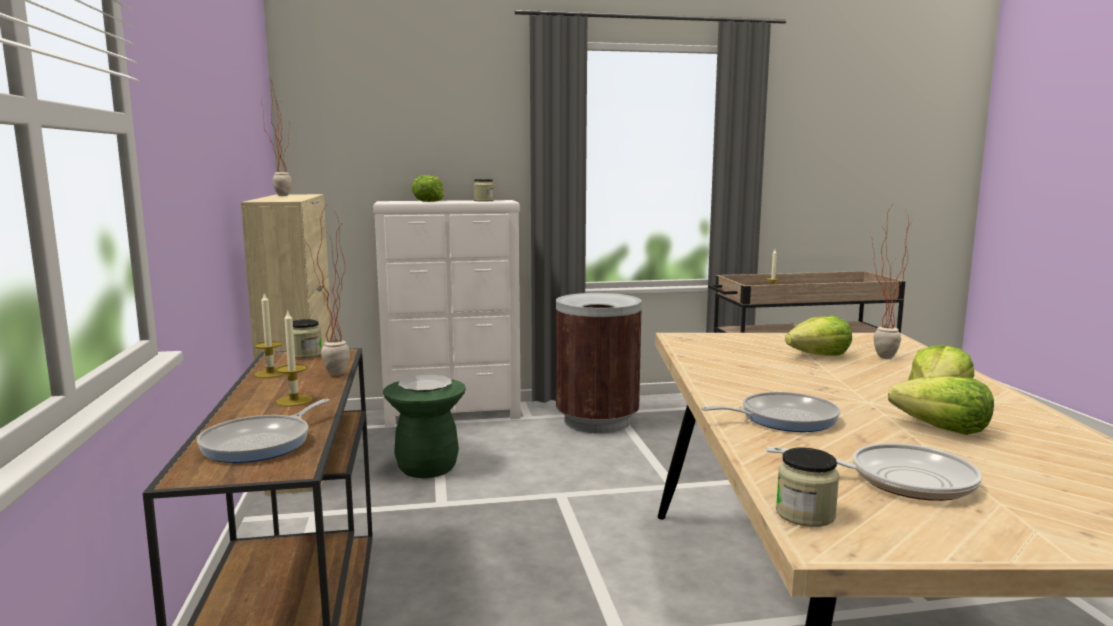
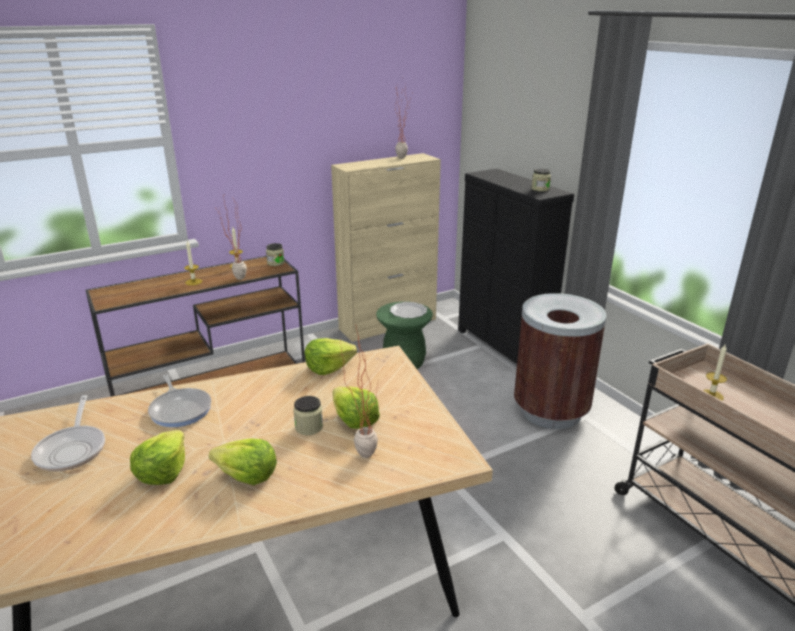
camera: 70 degrees right, 15 degrees up
(261, 443) = (135, 292): frying pan -> none
(429, 201) = (508, 179): lettuce -> lettuce (328, 367)
(453, 415) = (502, 347): white dresser -> black dresser
(805, 514) = (35, 420): jar -> jar (309, 427)

